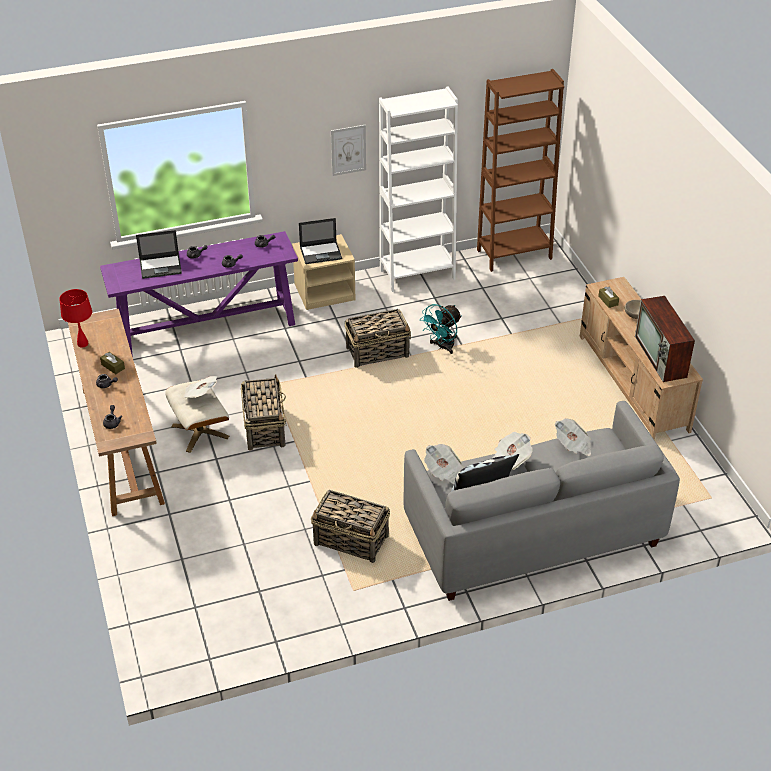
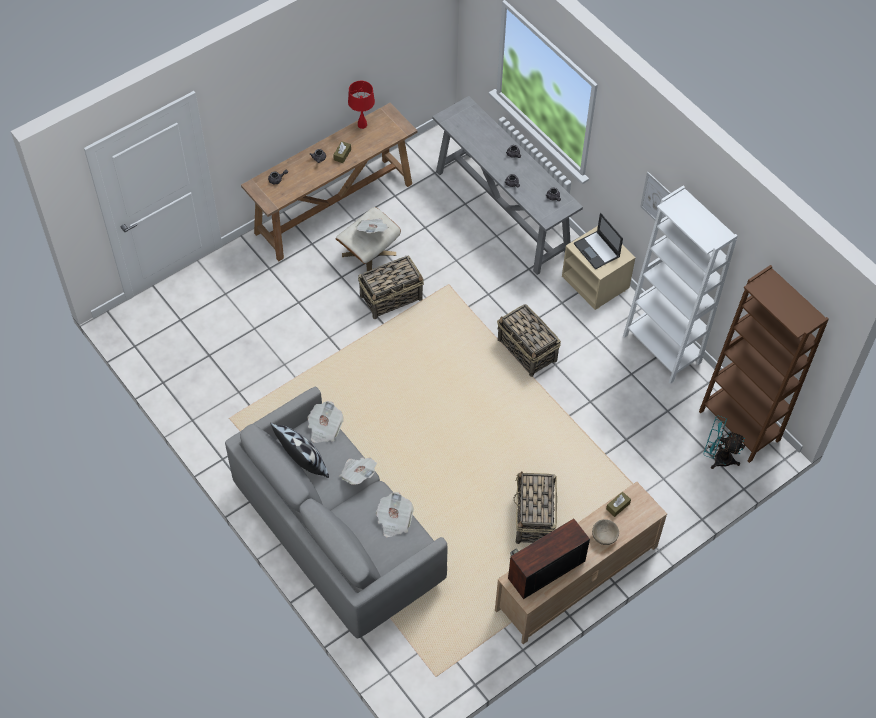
camera: 70 degrees right, 15 degrees up
(161, 266) = (486, 137): laptop -> none
(208, 328) = (503, 212): purple console table -> grey console table
(352, 540) = (282, 401): basket -> basket (534, 518)
(442, 347) = (558, 400): turquoise fan -> turquoise fan (718, 457)

